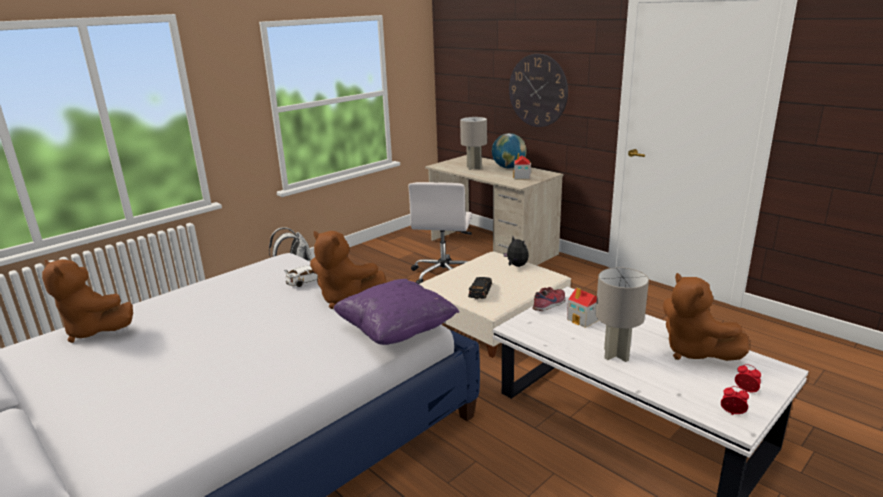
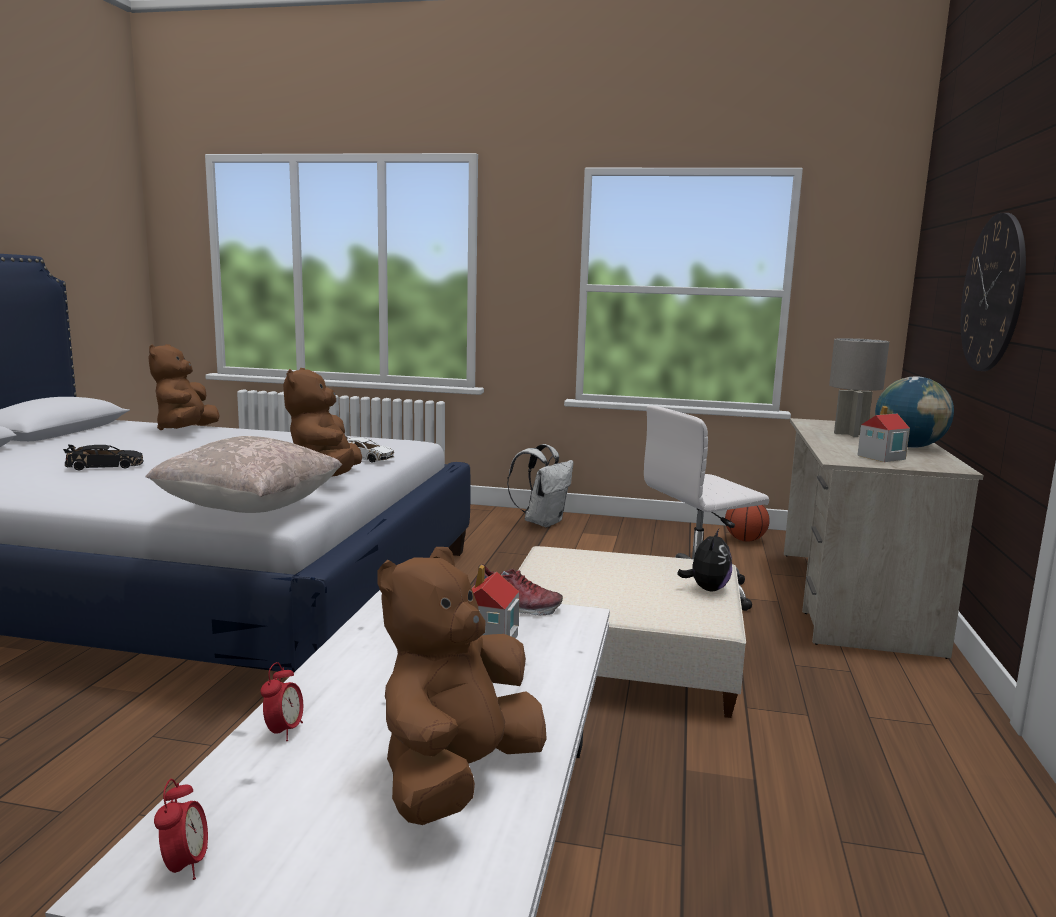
camera: 55 degrees right, 10 degrees down
(396, 332) = (250, 509): purple pillow -> beige pillow
(402, 241) = (745, 540): none -> basketball
(480, 291) = (570, 582): black toy car -> black toy car (105, 466)
(615, 354) = (372, 690): grey table lamp -> none
(746, 391) = (304, 878): alarm clock -> alarm clock (284, 731)

